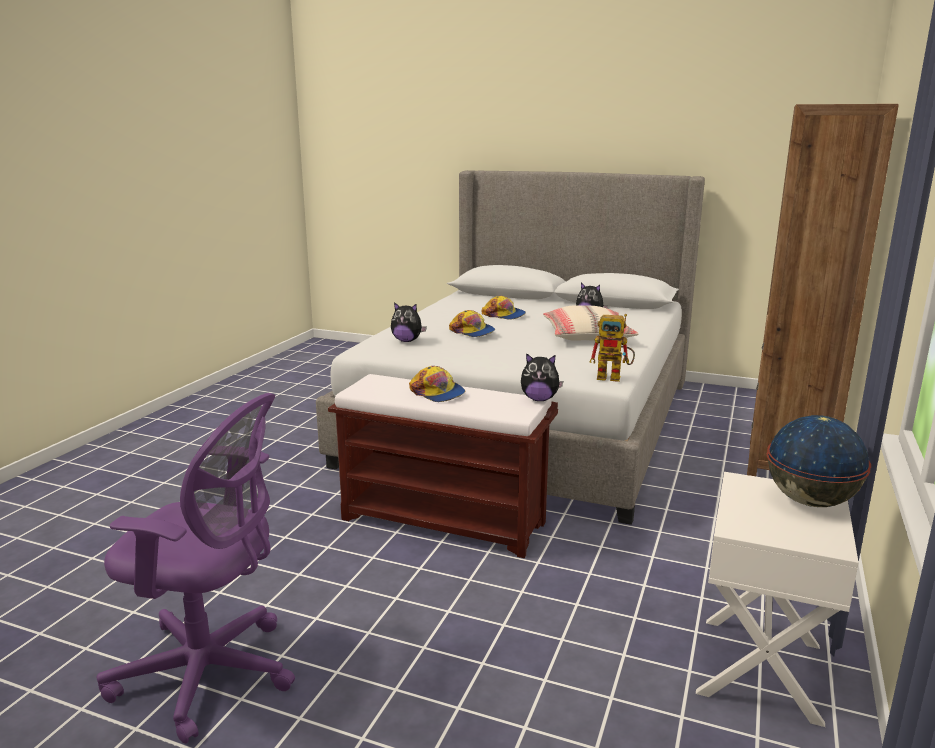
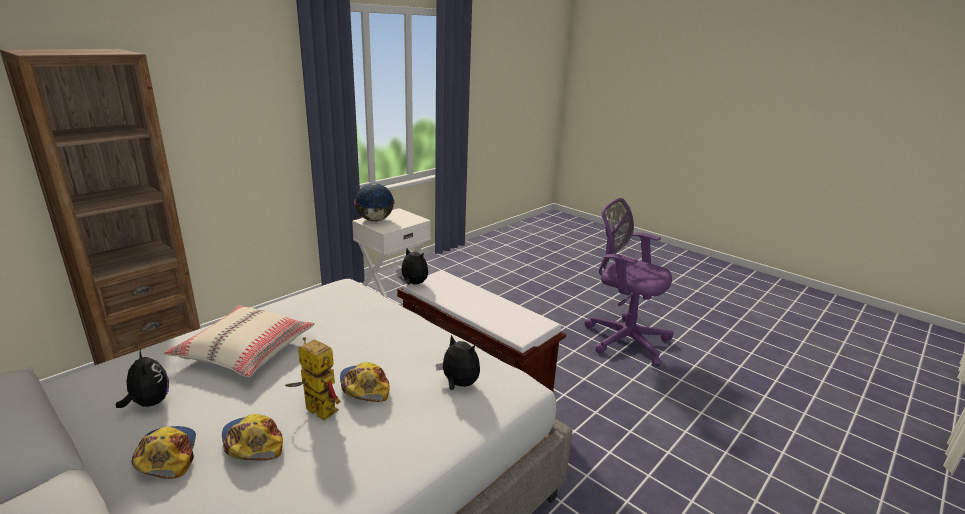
camera: 160 degrees left, 5 degrees up
(437, 393) = (479, 305): cap -> cap (166, 455)
(614, 377) = (334, 286): toy robot -> toy robot (314, 409)

